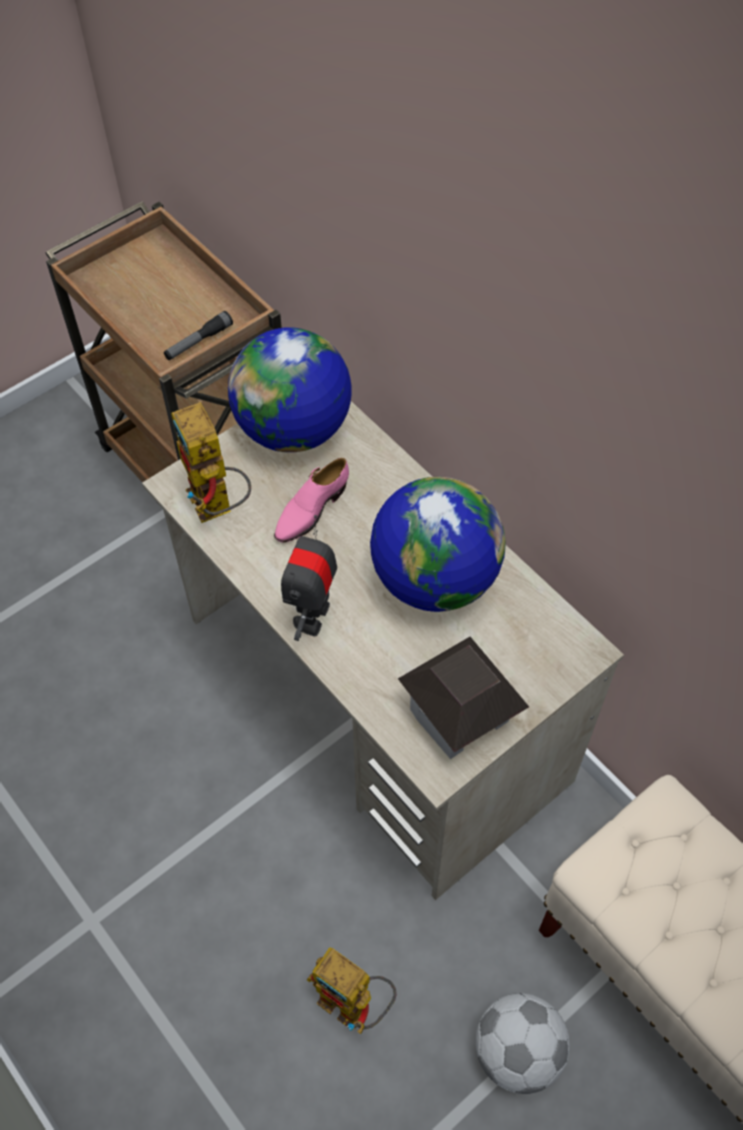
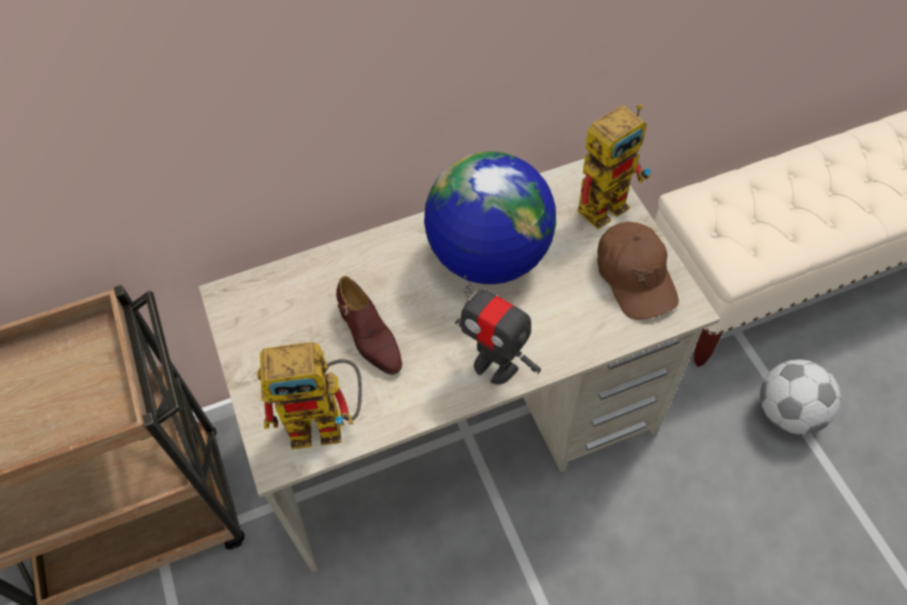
camera: 70 degrees left, 0 degrees up
(198, 342) = (102, 381): flashlight -> none
(293, 430) = (262, 327): globe -> none
(311, 510) = (369, 336): pink shoe -> brown shoe
(355, 1005) = (734, 523): toy robot -> toy robot (608, 200)
(459, 716) = (635, 277): toy house -> brown cap

